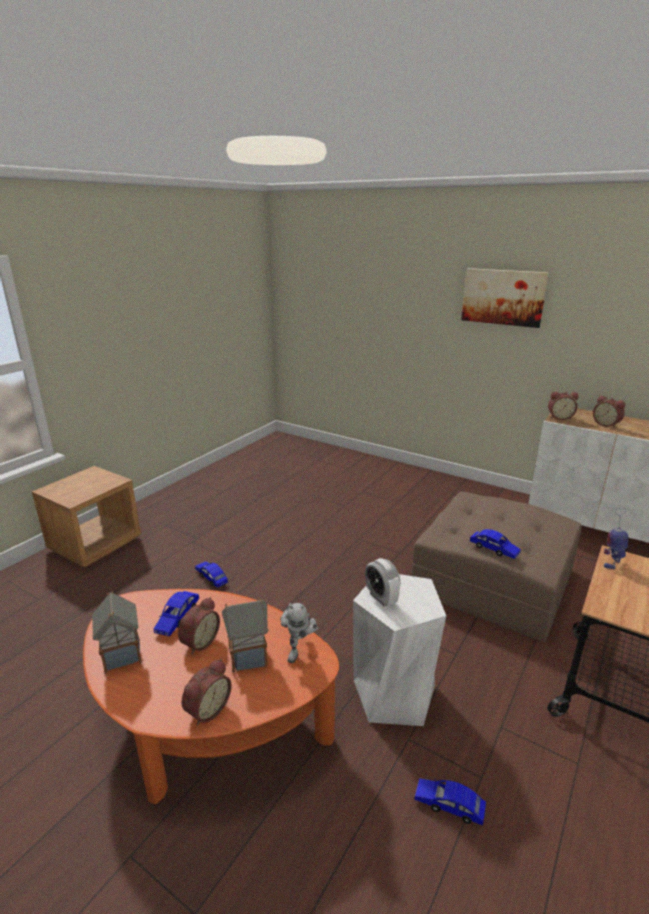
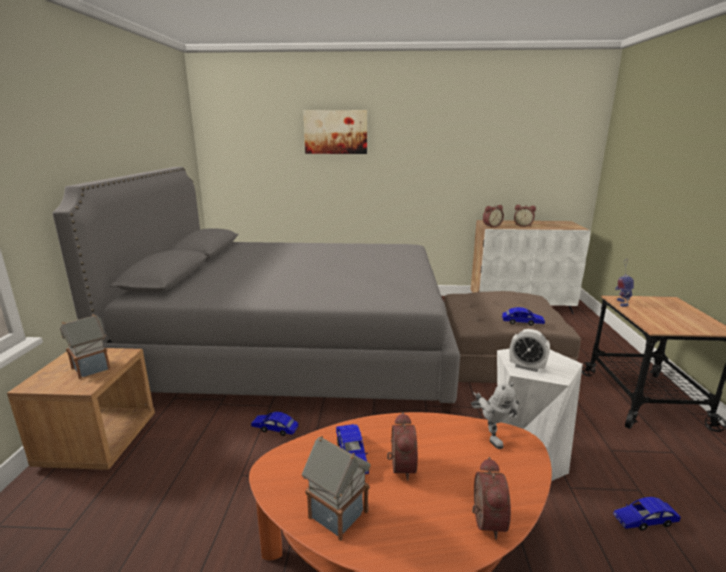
camera: 30 degrees left, 5 degrees down
(249, 656) = (459, 459): toy house -> toy house (92, 368)
(292, 512) = (297, 351): none -> grey bed
(503, 297) = (427, 140): picture -> picture (336, 132)

